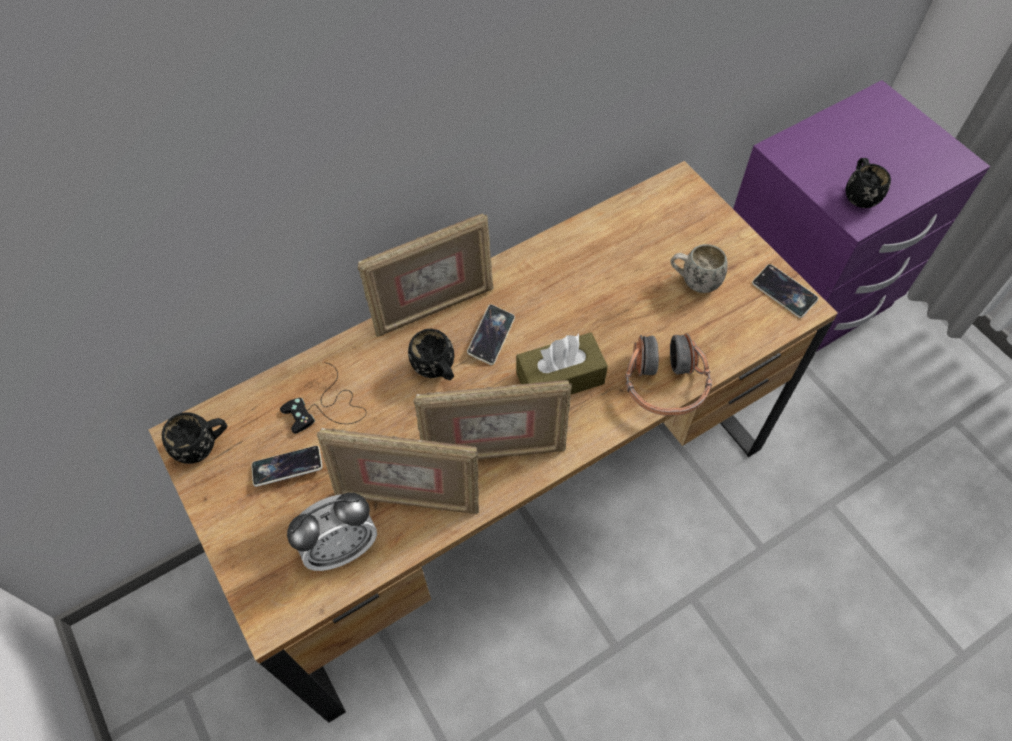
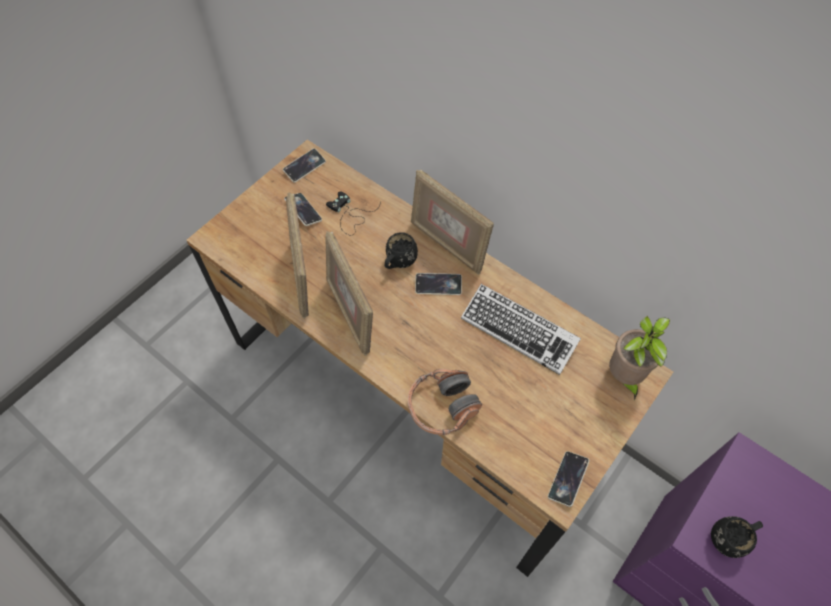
camera: 70 degrees right, 0 degrees up
(204, 446) = (304, 167): black mug -> phone
(341, 547) = (261, 255): alarm clock -> none
(560, 378) = (421, 337): brown tissue box -> none
(588, 275) = (518, 331): none -> keyboard
(679, 202) = (624, 377): none -> potted plant
(694, 281) = (547, 406): white mug -> none

